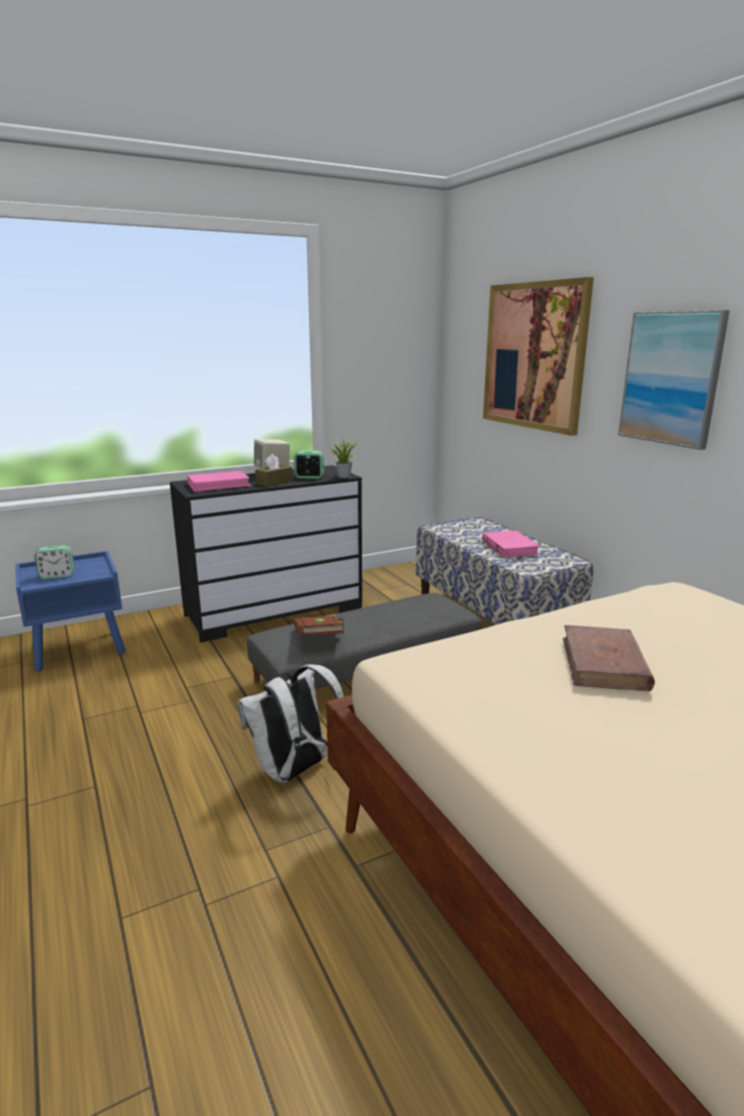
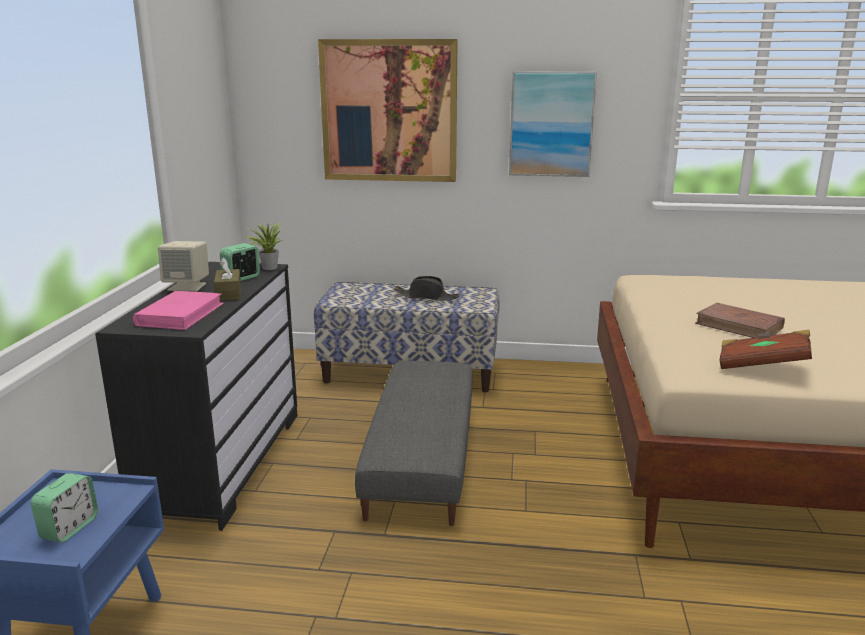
camera: 55 degrees left, 0 degrees up
(294, 771) = (546, 547): white backpack -> none
(320, 638) = (424, 434): brown book -> brown book (762, 366)
(509, 547) = (427, 297): pink book -> black hat

